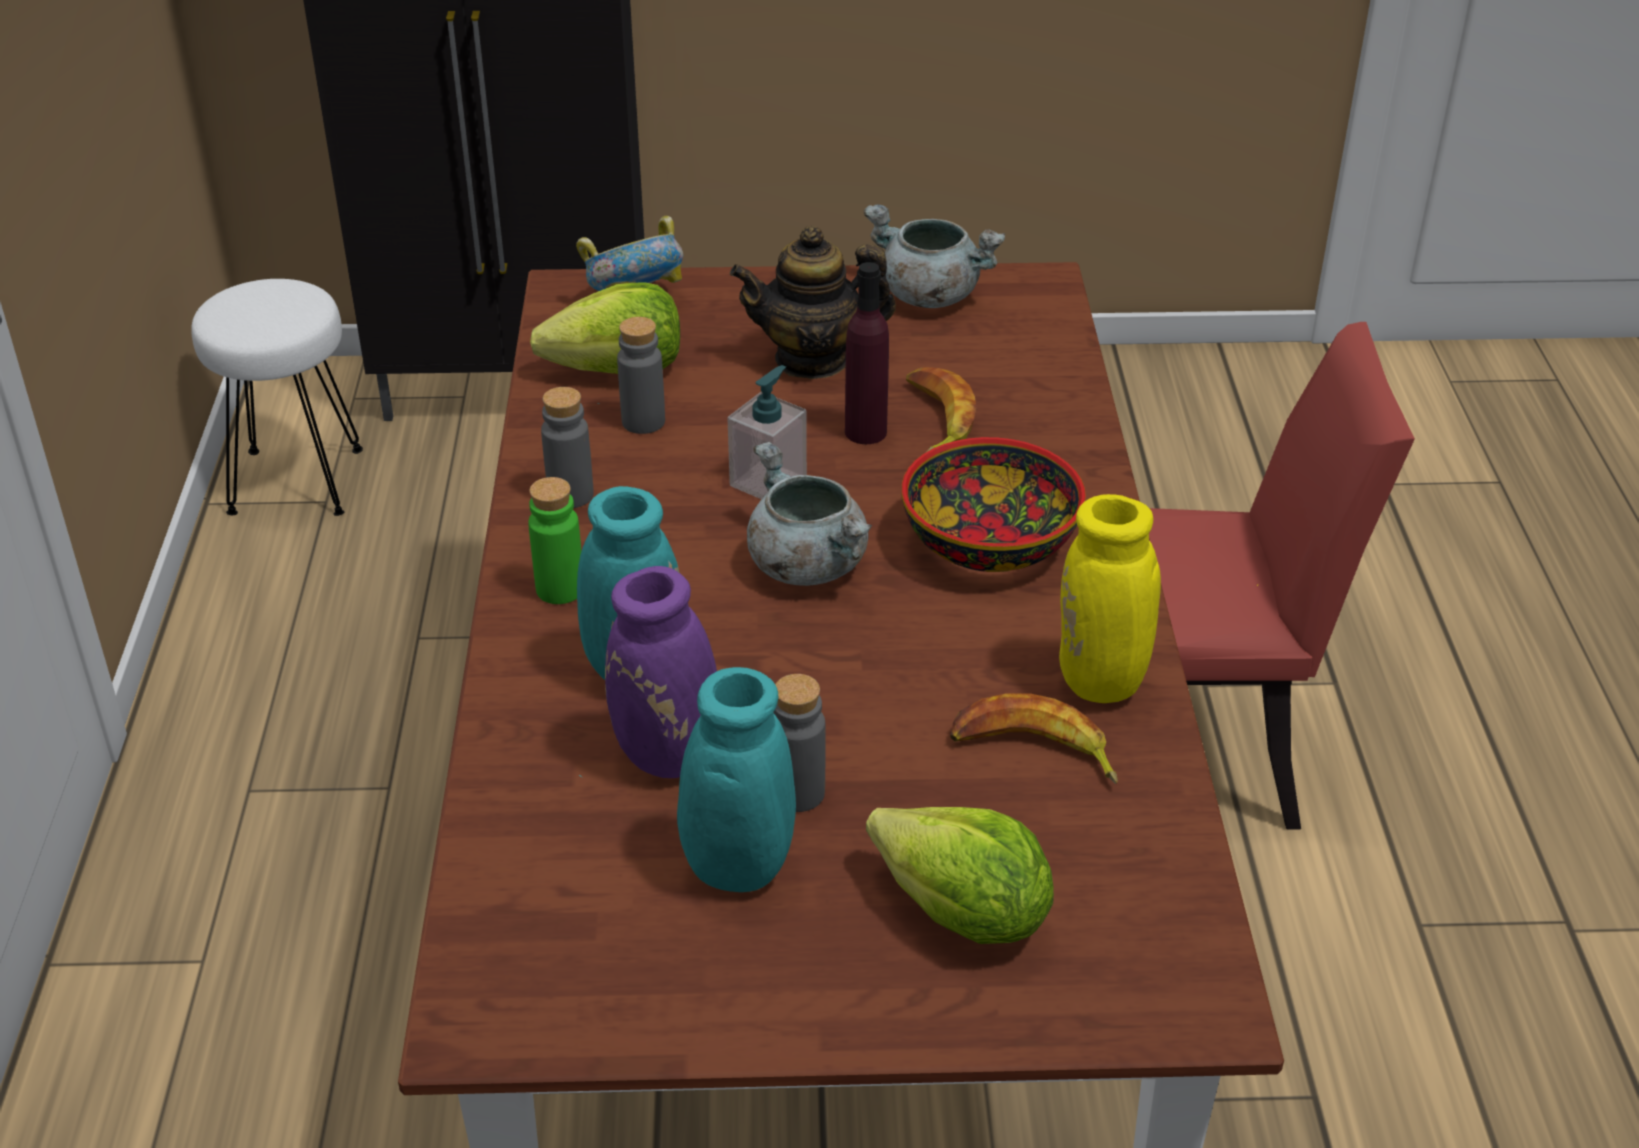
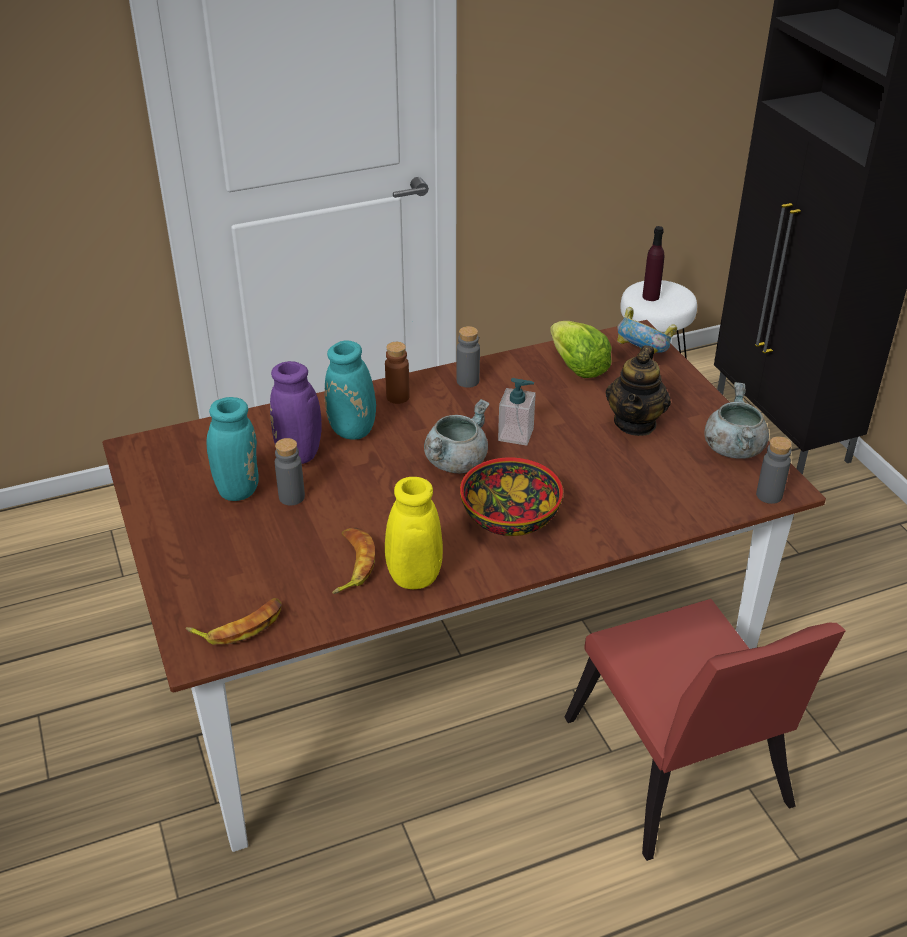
camera: 70 degrees right, 0 degrees up
(560, 589) = (397, 397): green bottle -> brown bottle
(643, 422) = (540, 385): grey bottle -> grey bottle (769, 495)
(812, 359) = (635, 423): teapot -> teapot turned 135 degrees counterclockwise
(865, 432) = (581, 455): purple bottle -> purple bottle (650, 296)
(935, 419) = (610, 476): banana -> banana (240, 626)
(962, 915) = (231, 563): lettuce -> none

